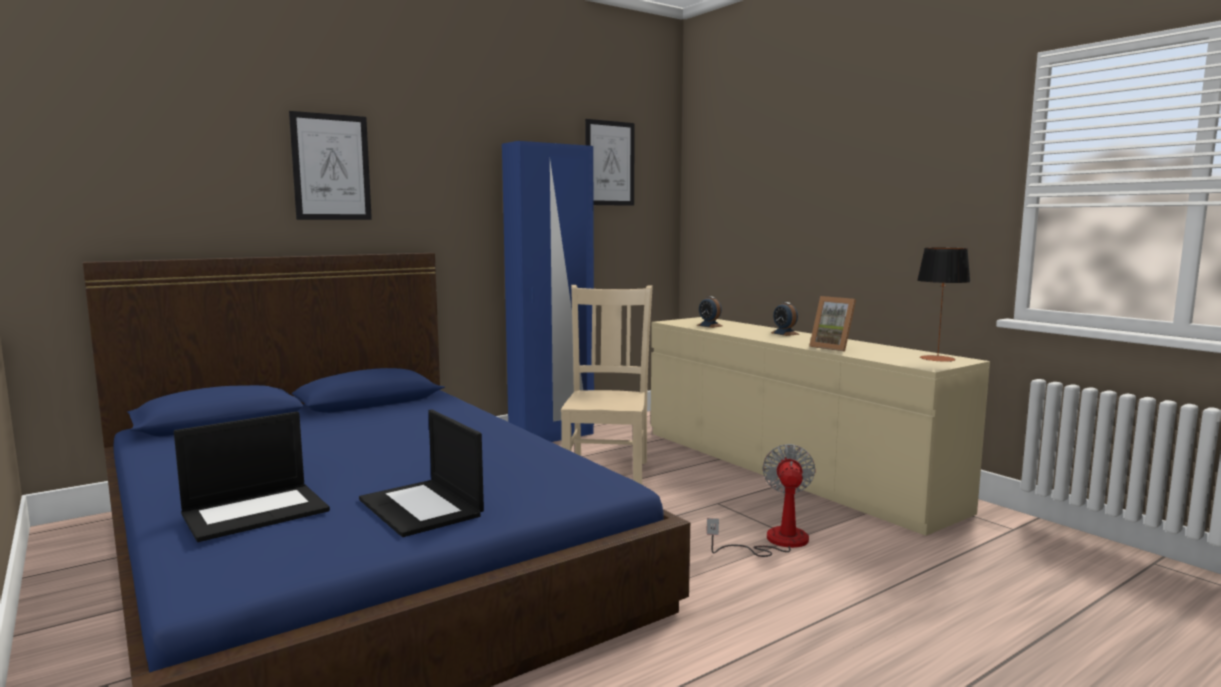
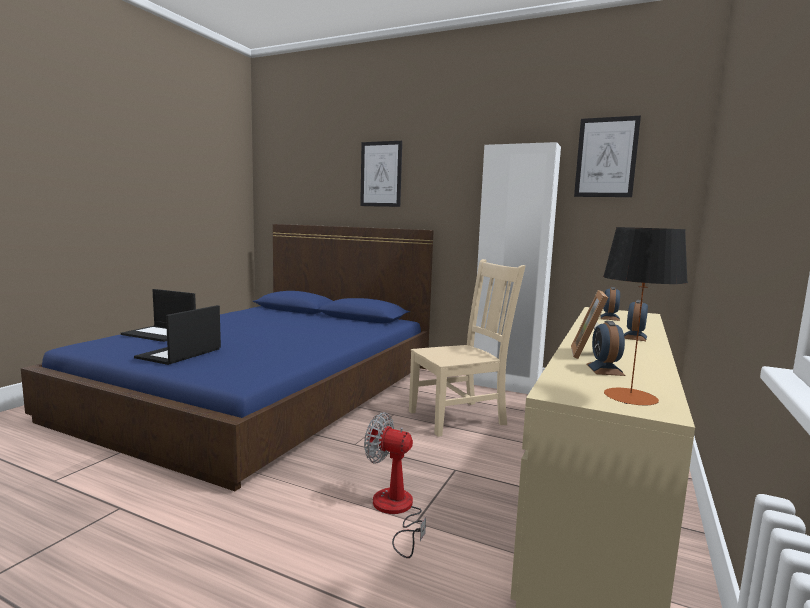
camera: 60 degrees right, 0 degrees up
(552, 437) = (505, 386): blue wardrobe -> white wardrobe
(774, 542) = (396, 511): fan -> fan turned 135 degrees counterclockwise
(875, 352) = (605, 369): none -> alarm clock

